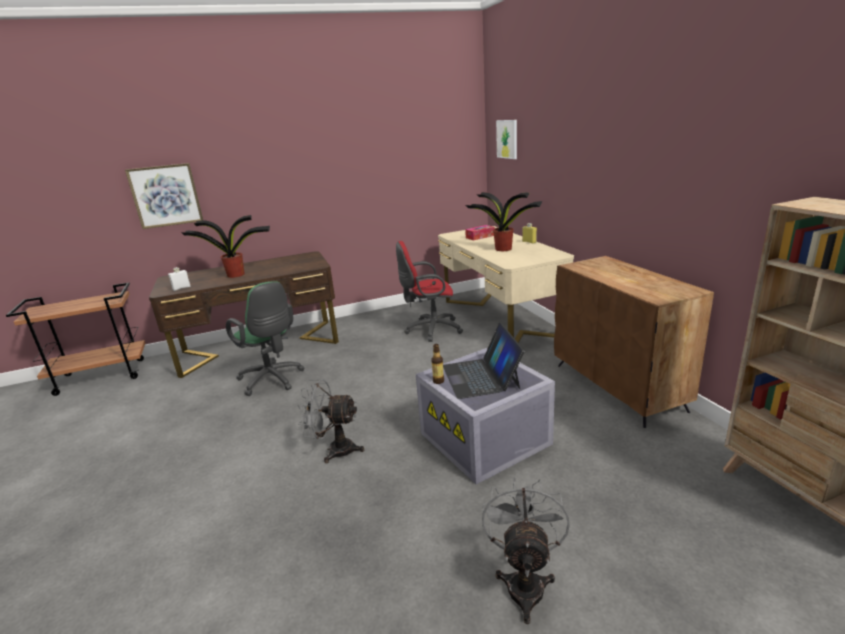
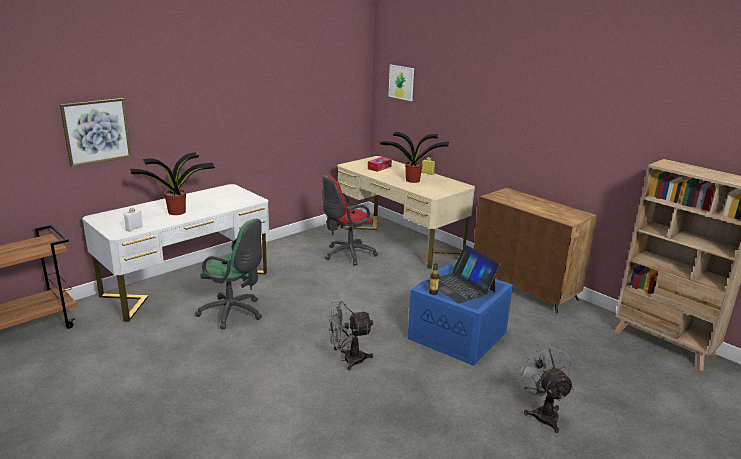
camera: 25 degrees left, 0 degrees up
(260, 347) = (187, 284): brown desk -> white desk
(487, 439) = (459, 335): grey storage box -> blue storage box

